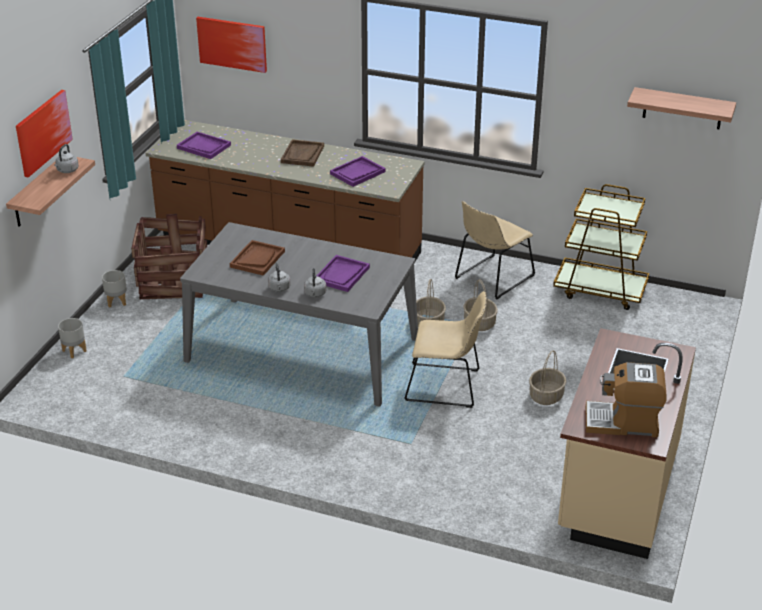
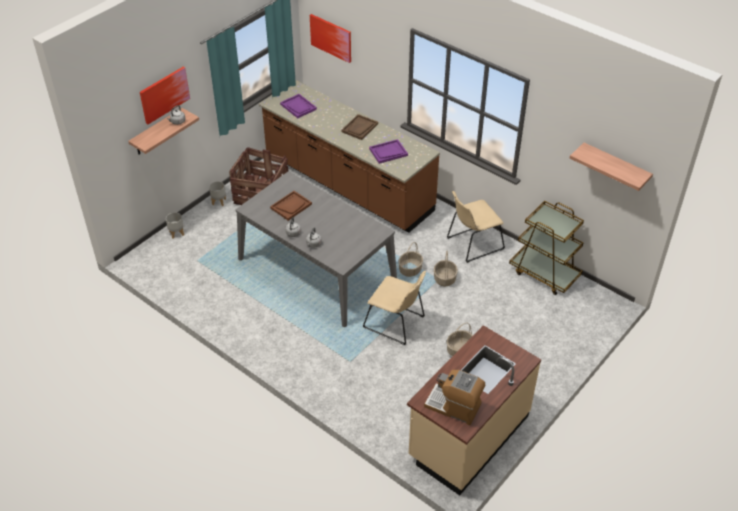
camera: 20 degrees right, 10 degrees up
(342, 275) = (338, 233): purple tray -> none

